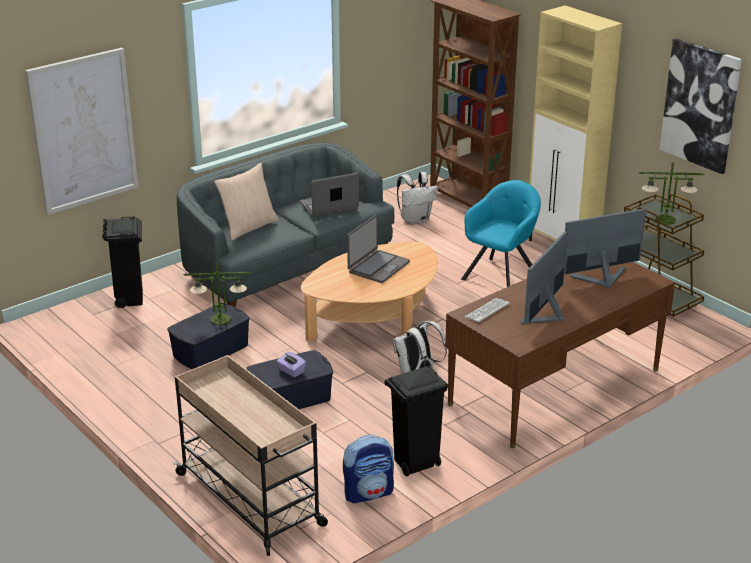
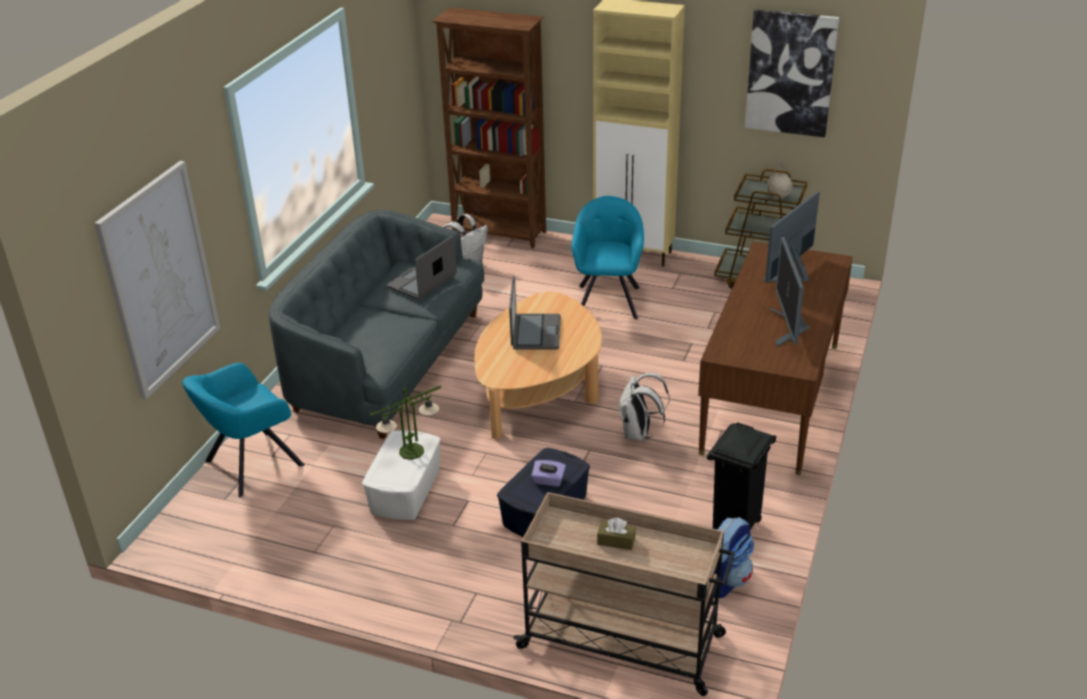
camera: 30 degrees left, 5 degrees up
(130, 299) = (250, 465): black trash can -> turquoise armchair
(210, 350) = (405, 490): blue storage box -> white storage box
(245, 404) = (616, 541): none -> brown tissue box
(248, 227) = (360, 334): beige pillow -> none
(487, 310) = (733, 343): keyboard -> none
(666, 220) = (778, 197): table lamp -> globe

